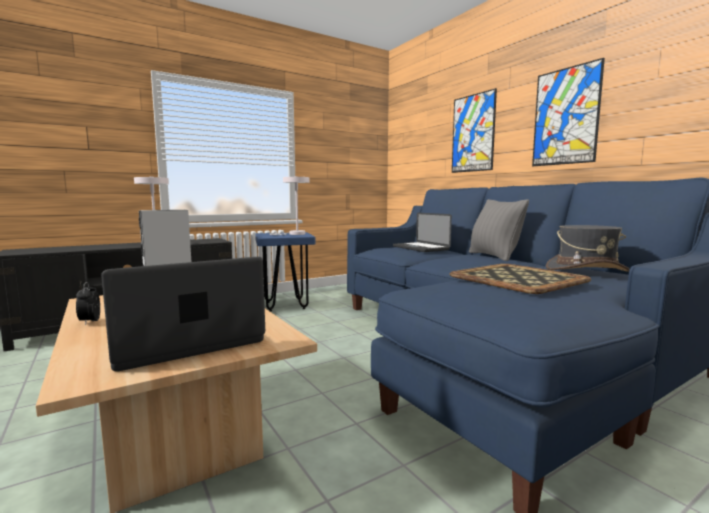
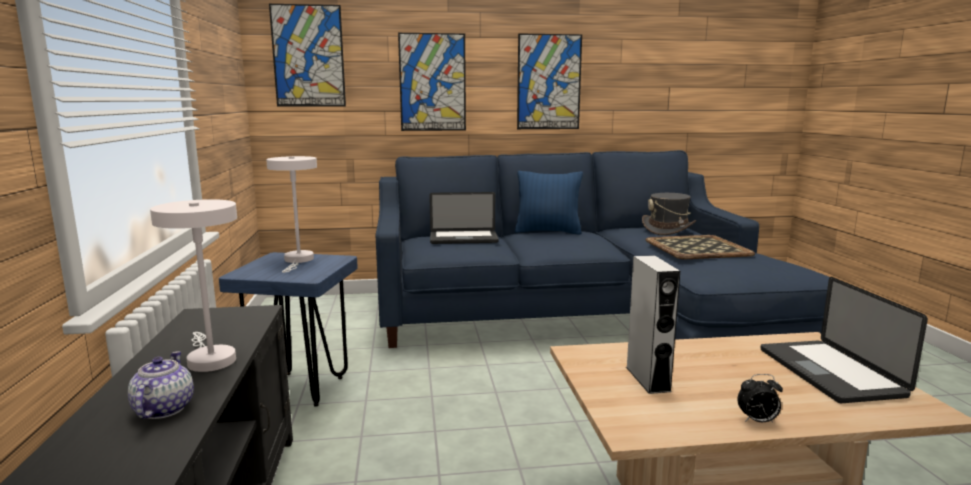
camera: 65 degrees left, 5 degrees up
(110, 246) = (163, 409): none -> teapot
(411, 127) = (308, 56): none -> picture
(494, 256) = (548, 231): grey pillow -> blue pillow

